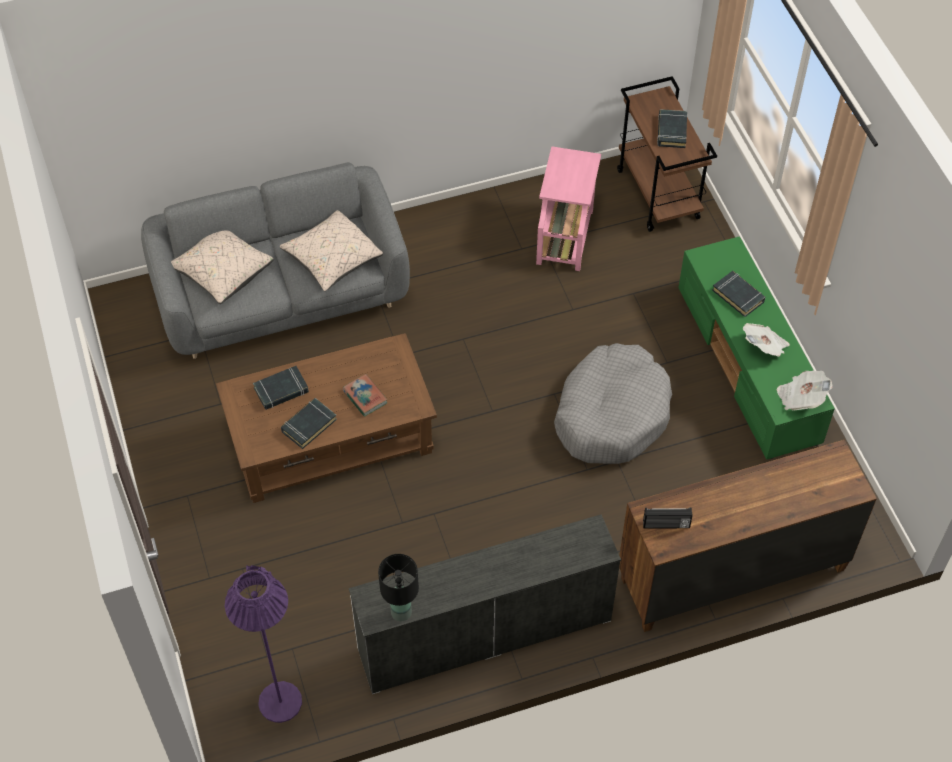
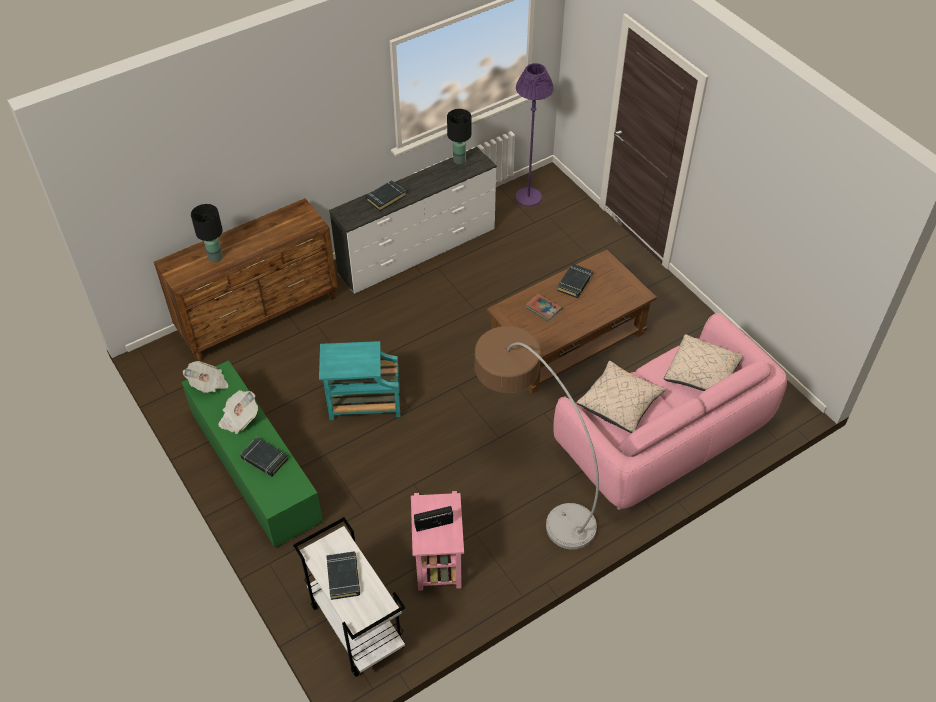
camera: 165 degrees right, 5 degrees down
(281, 390) = (606, 301): black book -> black book (385, 198)
(282, 296) = (662, 440): grey sofa -> pink sofa
(444, 288) = (530, 478): none -> floor lamp
(611, 414) = (362, 403): grey dog bed -> turquoise side table
(659, 194) = (355, 626): brown cart -> white cart
(666, 525) = (300, 219): radio -> radio (433, 523)
(790, 486) = (215, 257): none -> black table lamp

